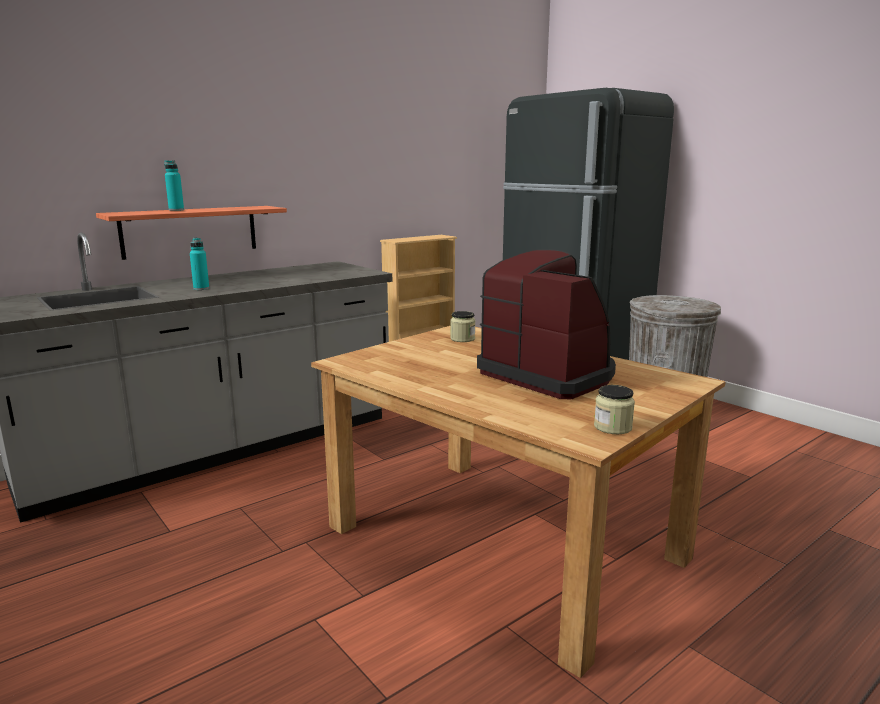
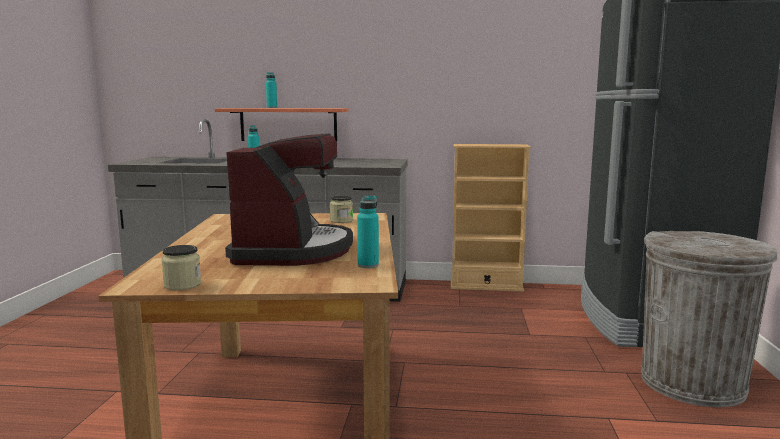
camera: 45 degrees right, 5 degrees down
(639, 369) = (368, 265): none -> turquoise bottle

